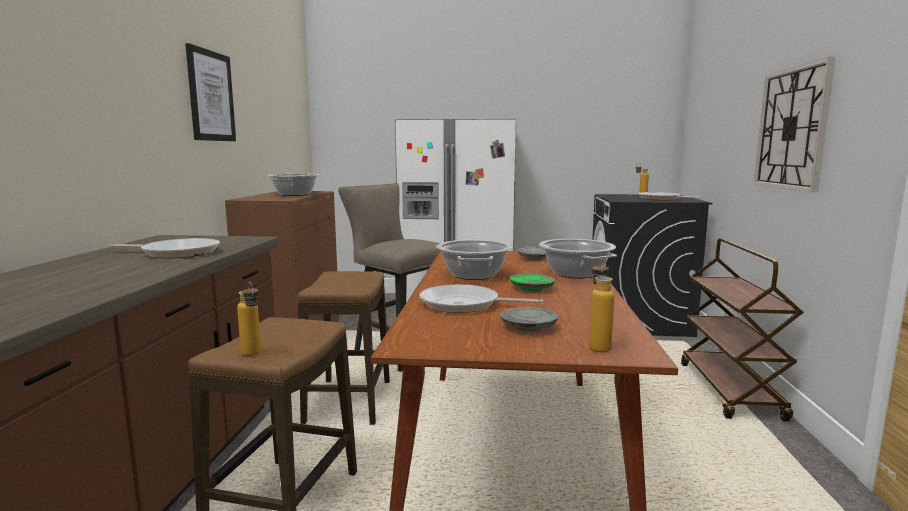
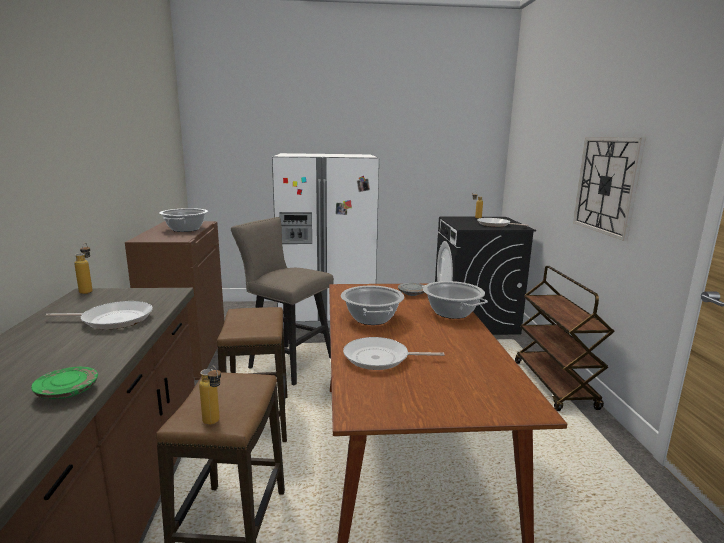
camera: 10 degrees left, 5 degrees up
(211, 96) = (106, 145): picture -> none
(528, 327) = (442, 384): grey plate -> none
(531, 289) = (425, 334): green plate -> green plate (67, 391)
(598, 345) = (502, 402): bottle -> bottle (88, 290)

